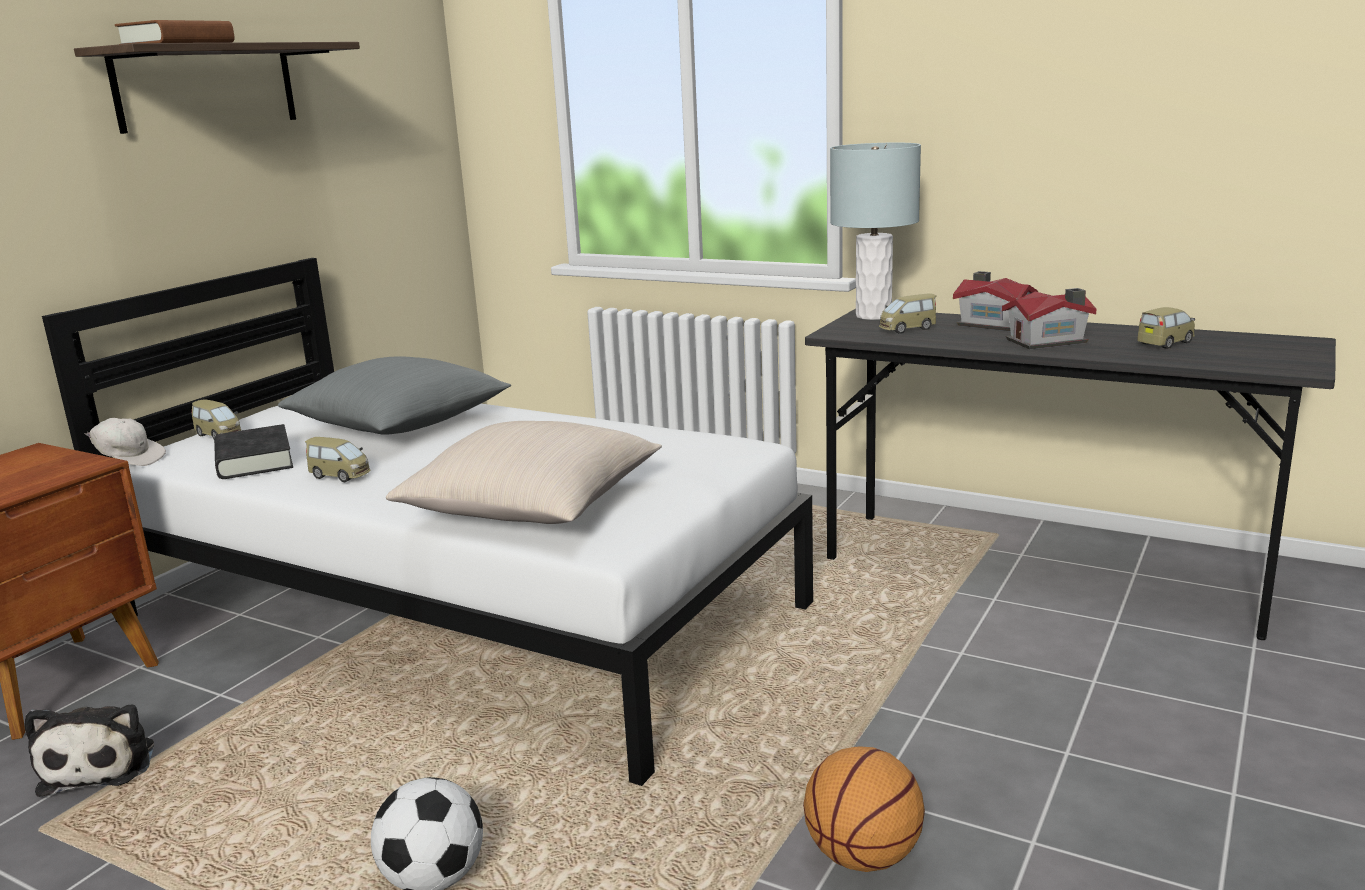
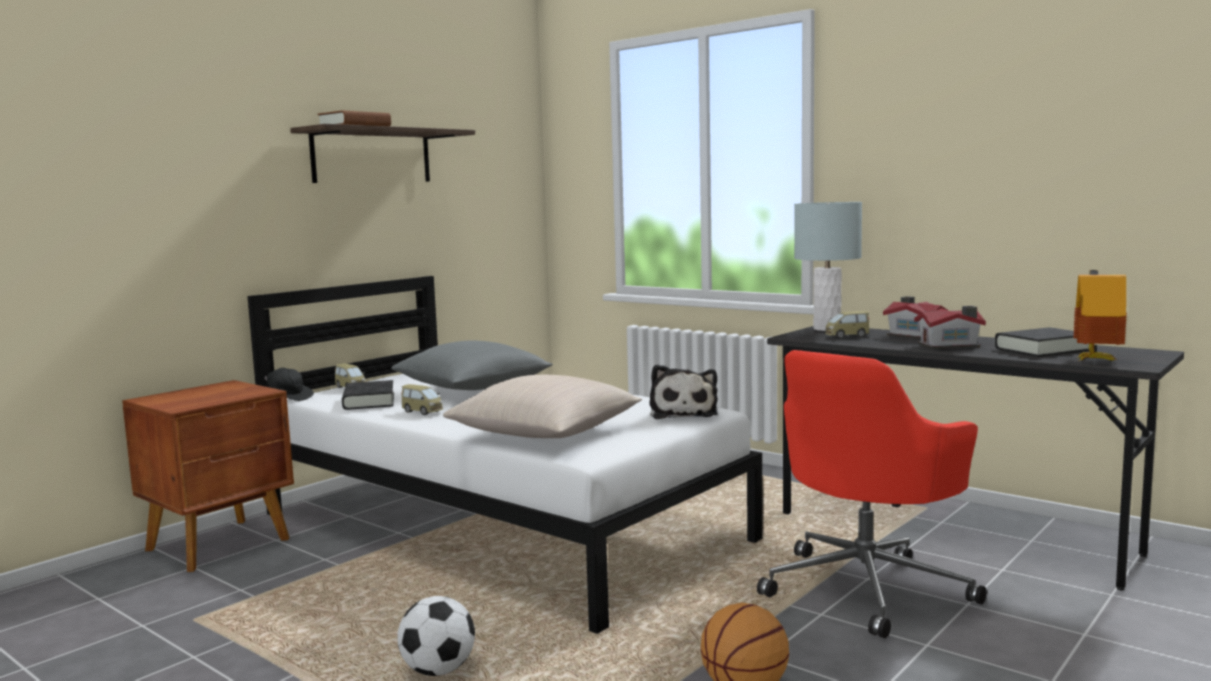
camera: 10 degrees right, 10 degrees down
(102, 764) = (240, 590): plush toy -> plush toy (683, 413)
(129, 460) = (289, 397): white cap -> black cap
(966, 668) = (867, 588): none -> red office chair
(1165, 343) = (1042, 349): toy car -> black book
(1244, 359) = (1096, 360): none -> toy house

